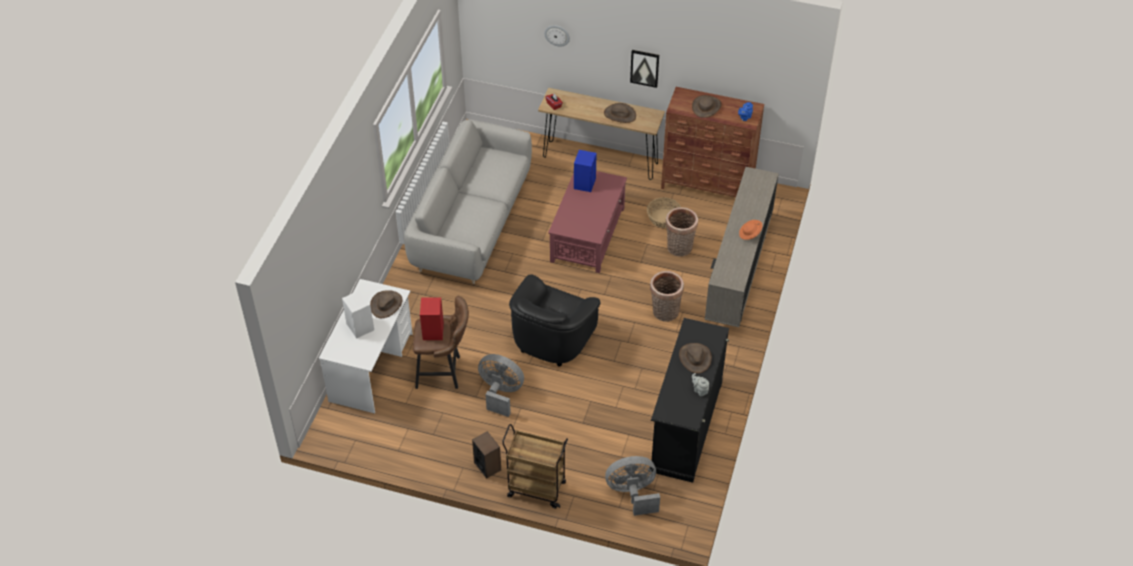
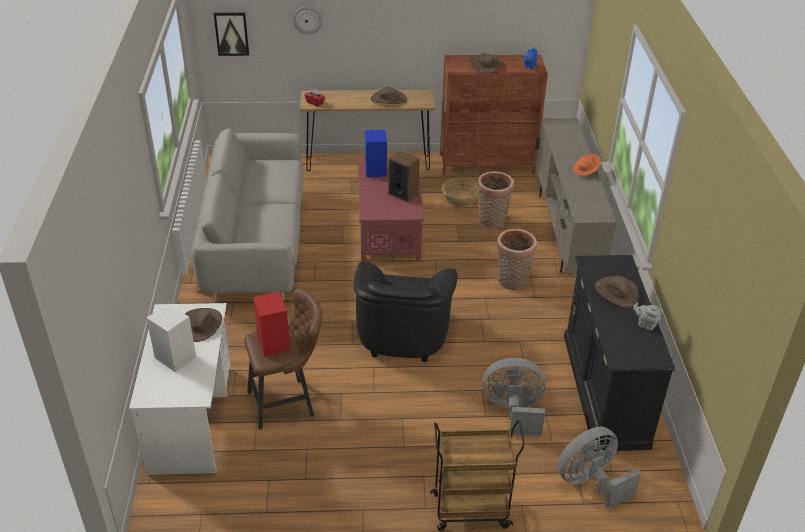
camera: 20 degrees left, 10 degrees down
(487, 466) = (394, 499): speaker -> speaker (403, 194)
(500, 393) = (369, 408): grey fan -> grey fan (513, 411)
(644, 68) = (408, 40): picture -> picture (231, 33)

